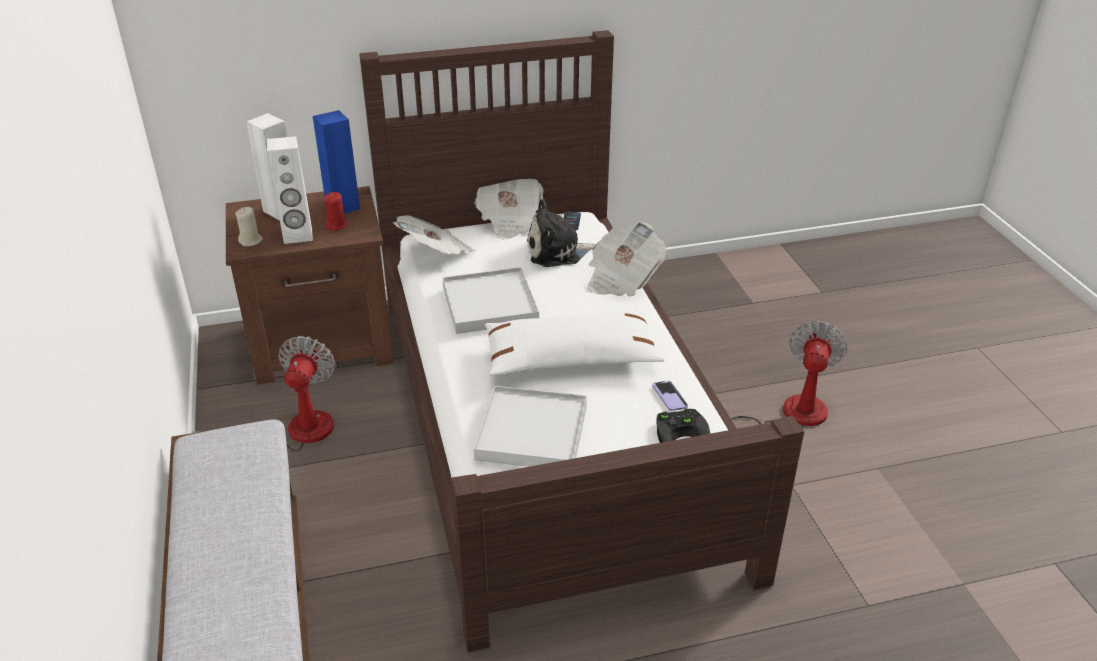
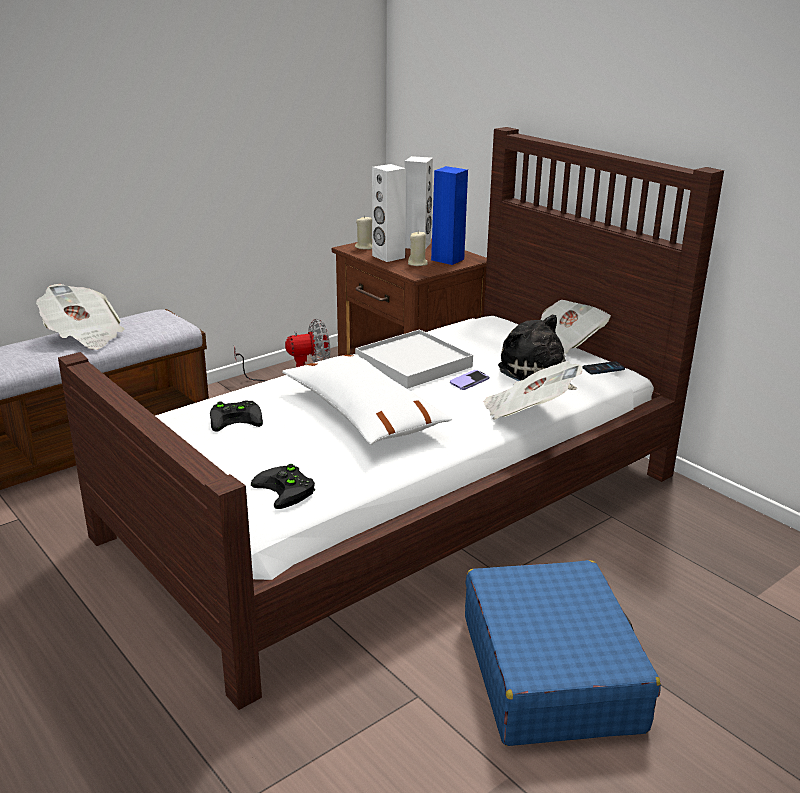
camera: 65 degrees right, 10 degrees down
(336, 225) = (417, 263): red candle -> beige candle
(436, 253) = (469, 327): newspaper -> newspaper (84, 336)
(532, 432) = (237, 418): white tray -> black game controller
(669, 397) = (338, 474): phone -> phone (469, 381)
(790, 415) = (550, 671): fan -> blue suitcase

